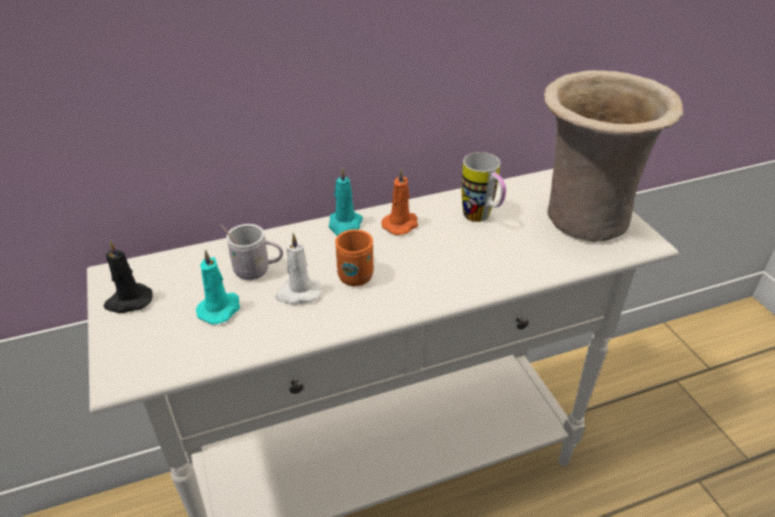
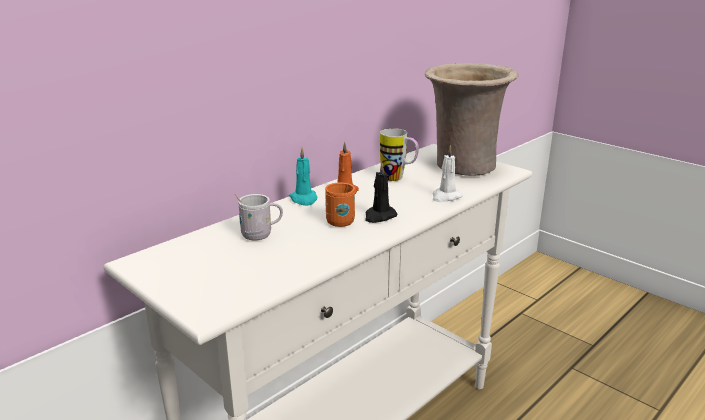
camera: 25 degrees left, 15 degrees down
(128, 301) = (167, 273): black candle -> black candle (379, 216)
(220, 309) = (252, 259): turquoise candle -> none
(298, 293) = (305, 239): white candle -> white candle (445, 197)

